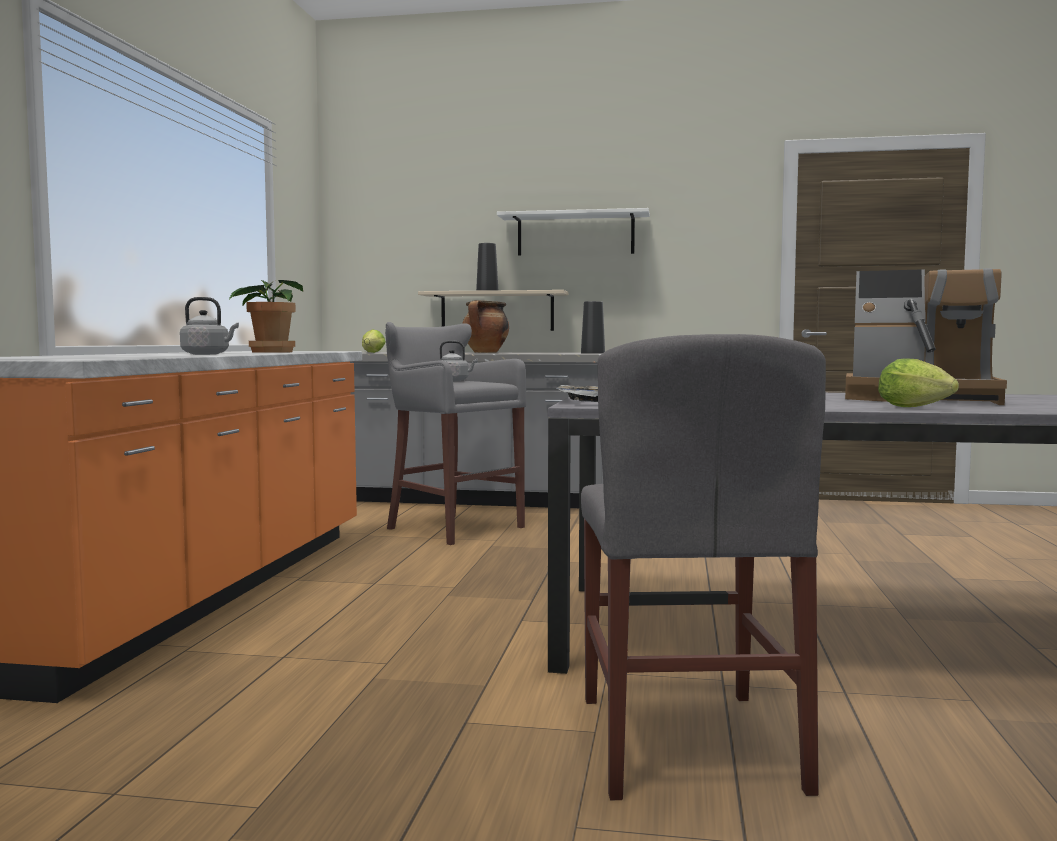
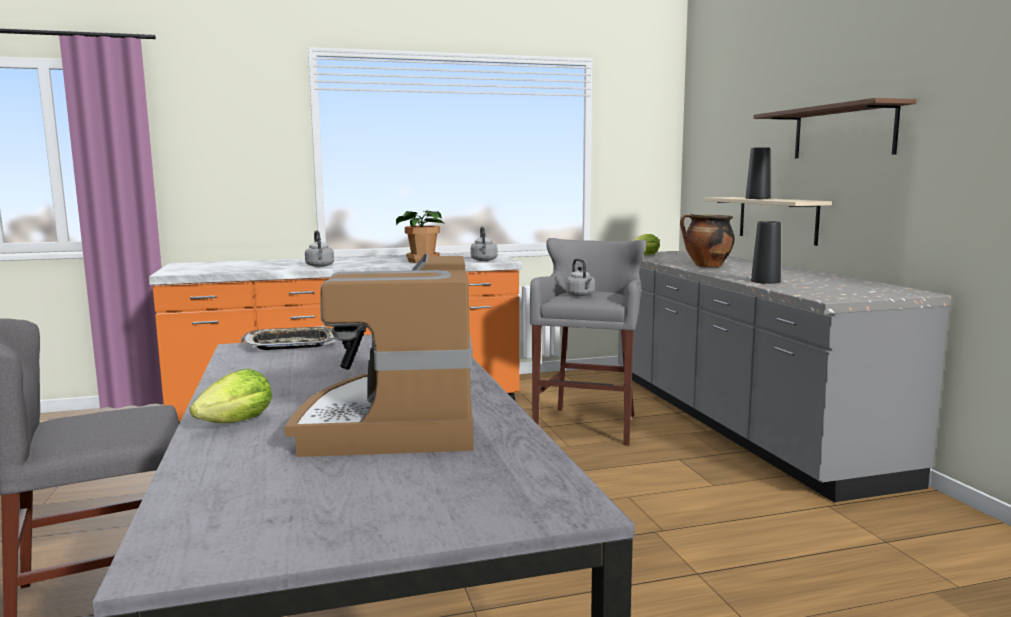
camera: 65 degrees right, 5 degrees up
(321, 351) = (484, 260): none -> grey kettle
(575, 234) = (843, 132): white shelf -> brown shelf

